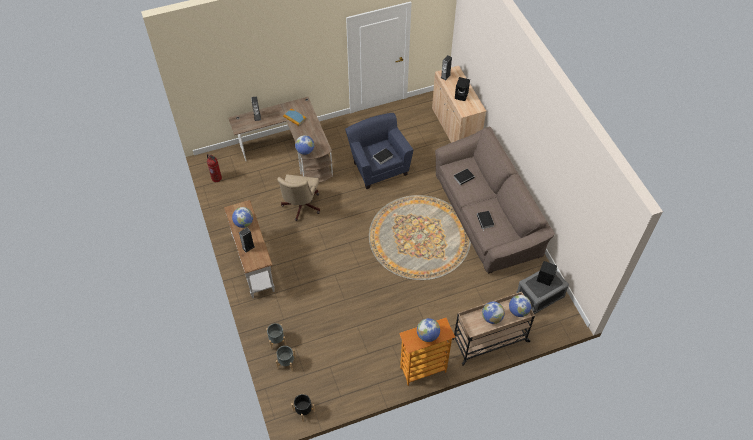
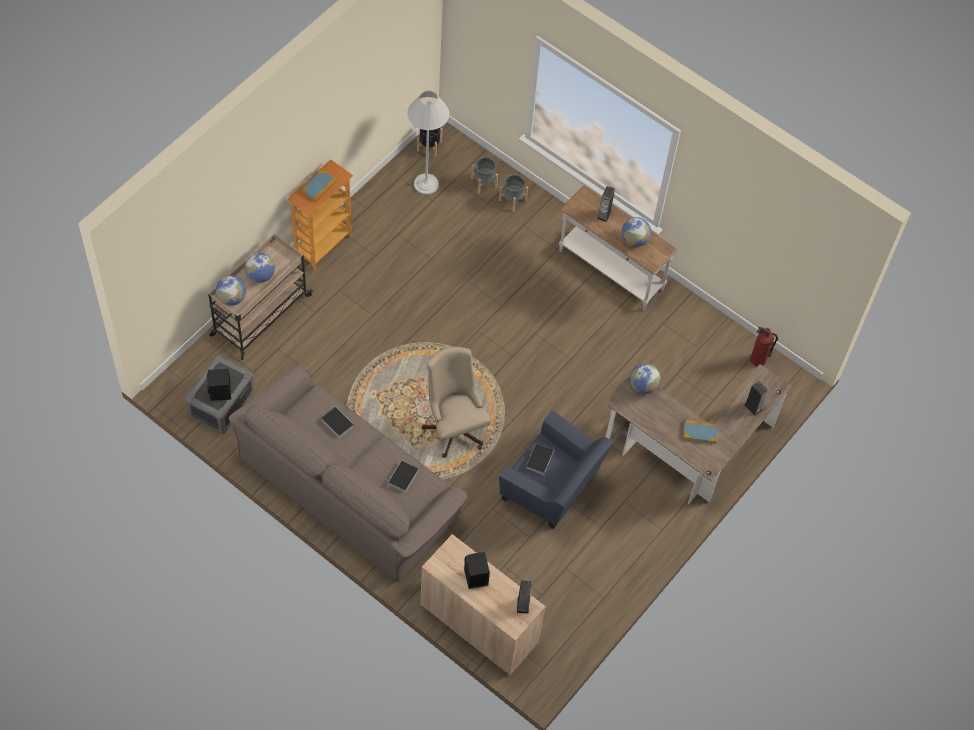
camera: 145 degrees right, 5 degrees up
(300, 207) = (612, 374): beige office chair -> beige office chair (454, 426)
(326, 381) = (426, 184): none -> white floor lamp
(427, 335) = (319, 186): globe -> book

